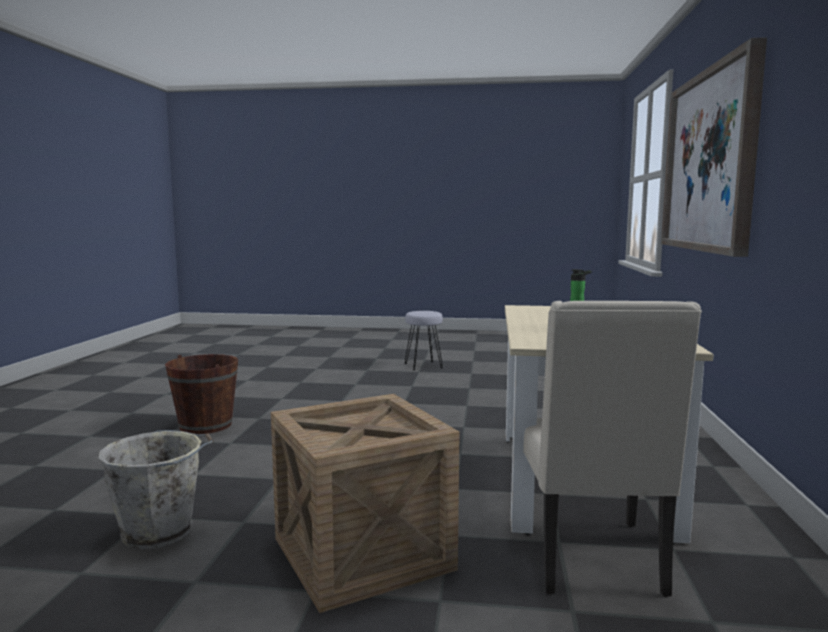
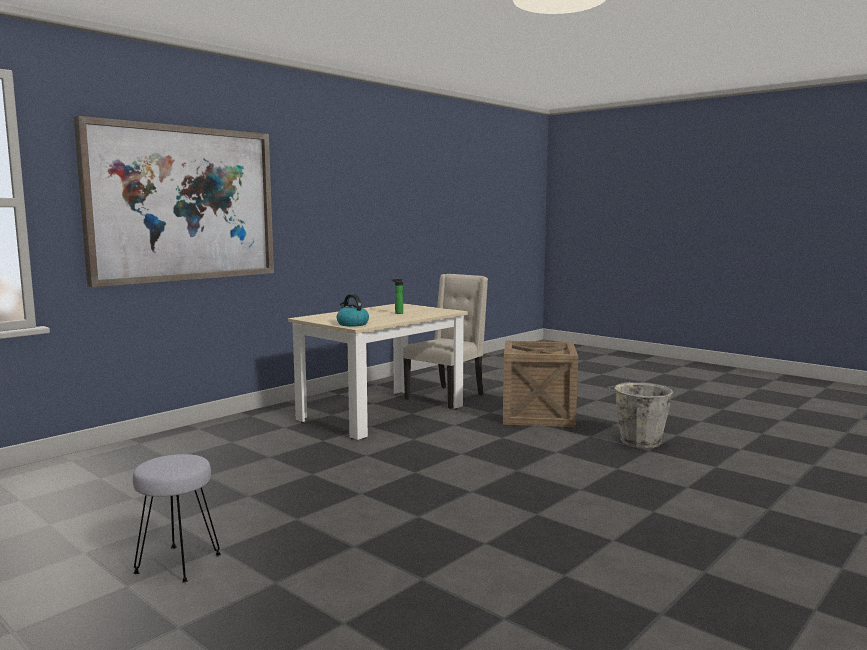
camera: 145 degrees left, 0 degrees up
(205, 425) = (601, 518): brown bucket -> none
(537, 308) = (352, 324): none -> kettle

